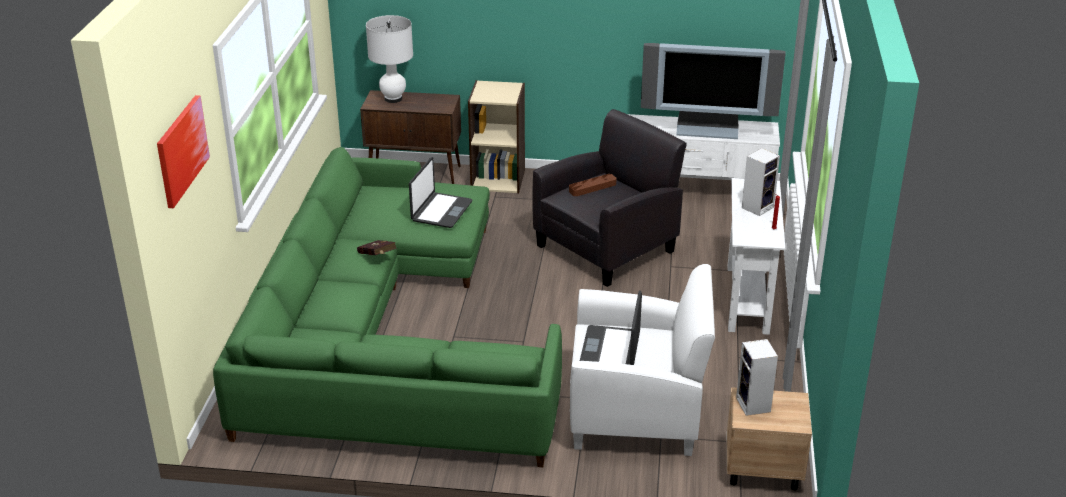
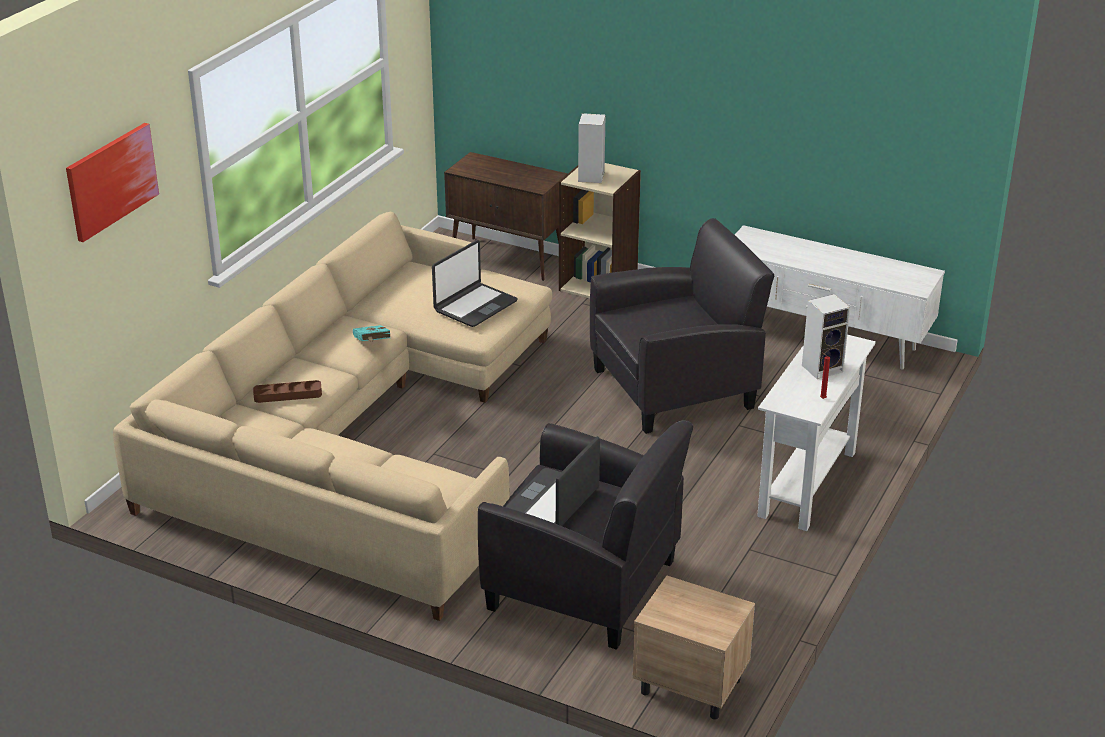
camera: 20 degrees right, 0 degrees up
(377, 257) = (372, 345): red book -> turquoise book
(382, 336) = (356, 437): green sofa -> beige sofa
(393, 99) = (488, 166): white table lamp -> none
(592, 187) = (663, 310): brown tray -> brown tray (288, 395)
(636, 413) = (584, 586): white armchair -> black armchair
(707, 130) = (846, 265): television -> none
(754, 405) = (678, 602): speaker -> speaker (591, 177)

